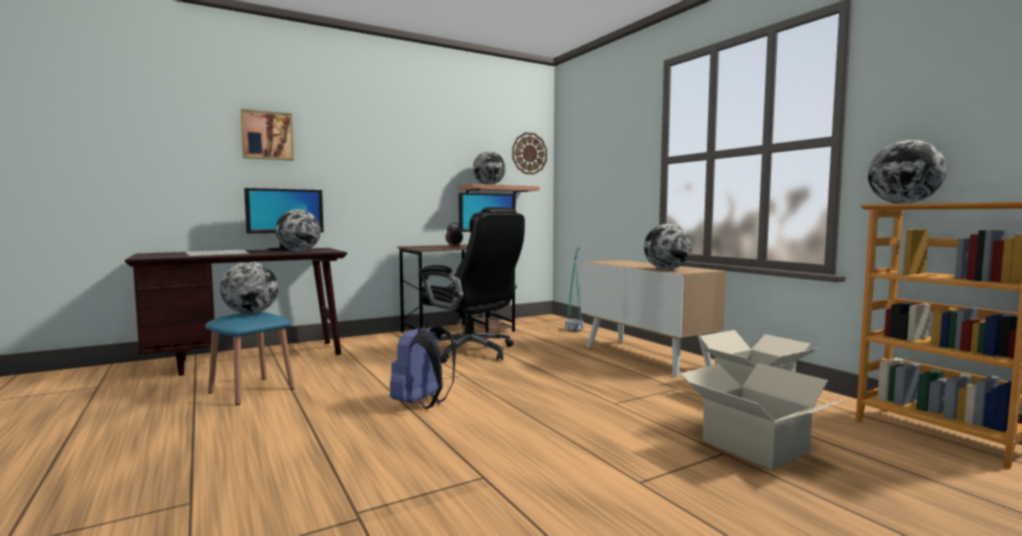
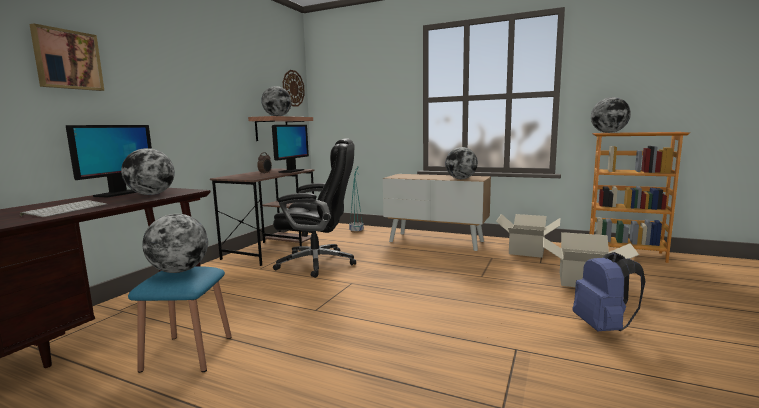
camera: 35 degrees left, 5 degrees up
(423, 404) = (372, 314): blue backpack -> blue backpack (603, 327)

